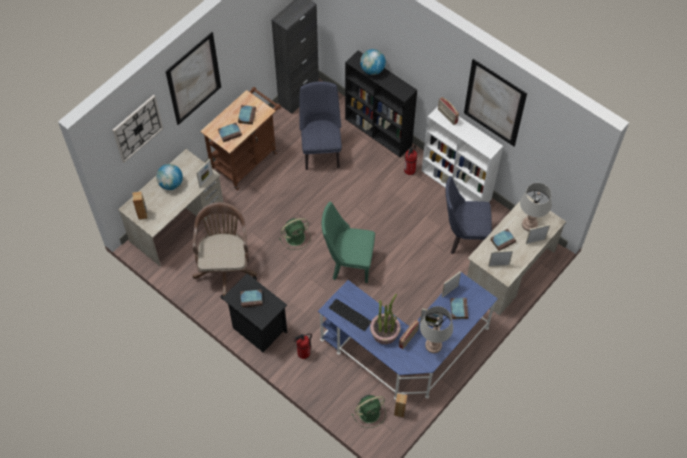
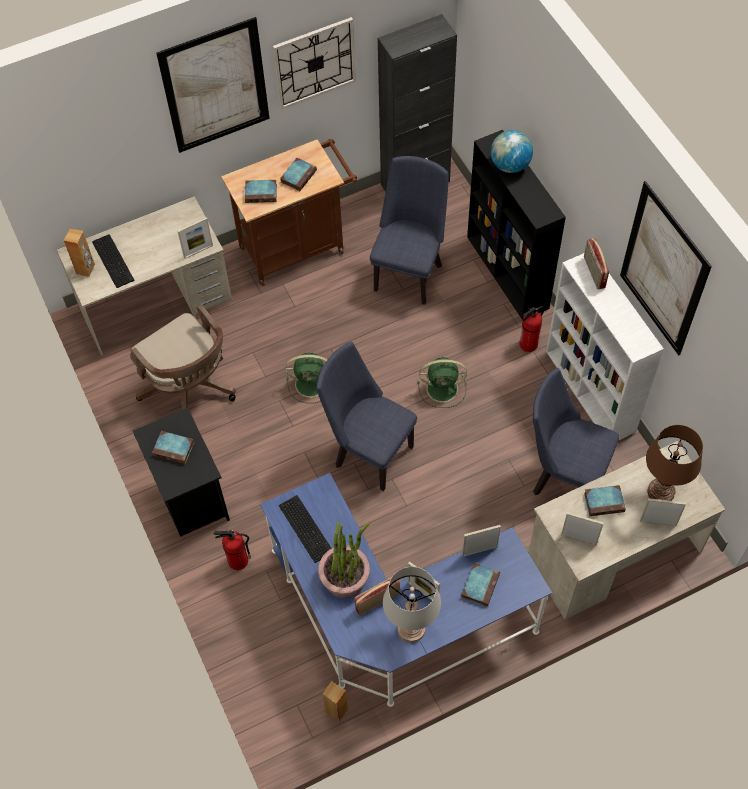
camera: 25 degrees right, 0 degrees up
(137, 128) = (97, 131): wall clock -> wall clock (314, 63)
(157, 203) = (113, 260): none -> keyboard
(171, 184) = (147, 239): globe -> none
(225, 266) = (190, 390): brown office chair -> brown office chair turned 120 degrees clockwise
(348, 264) = (368, 452): green chair -> blue chair
(370, 412) = (291, 693): green fan -> green fan (443, 388)
(529, 224) = (660, 492): grey table lamp -> brown table lamp

